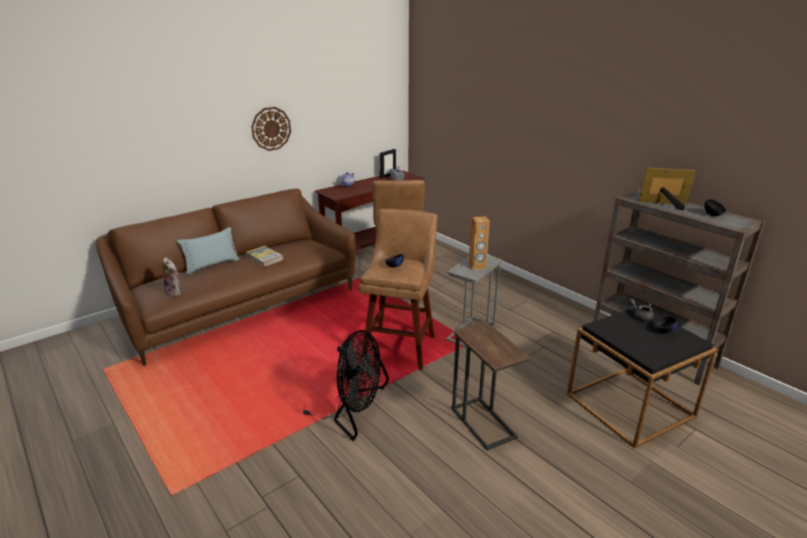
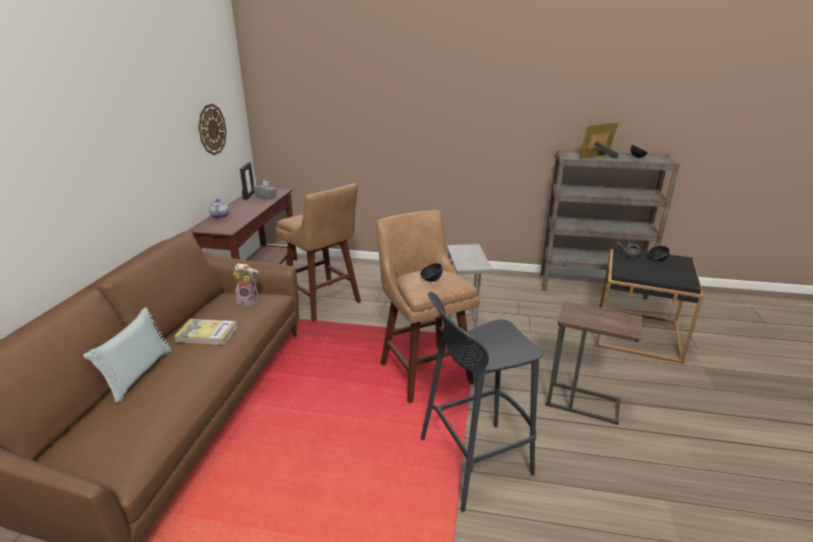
camera: 40 degrees left, 0 degrees up
(175, 292) = (134, 436): plush toy -> plush toy (249, 302)
(271, 128) = (125, 154): wall clock -> wall clock (212, 129)
(352, 411) = (474, 461): black fan -> grey stool
(477, 266) = (472, 257): brown speaker -> none

